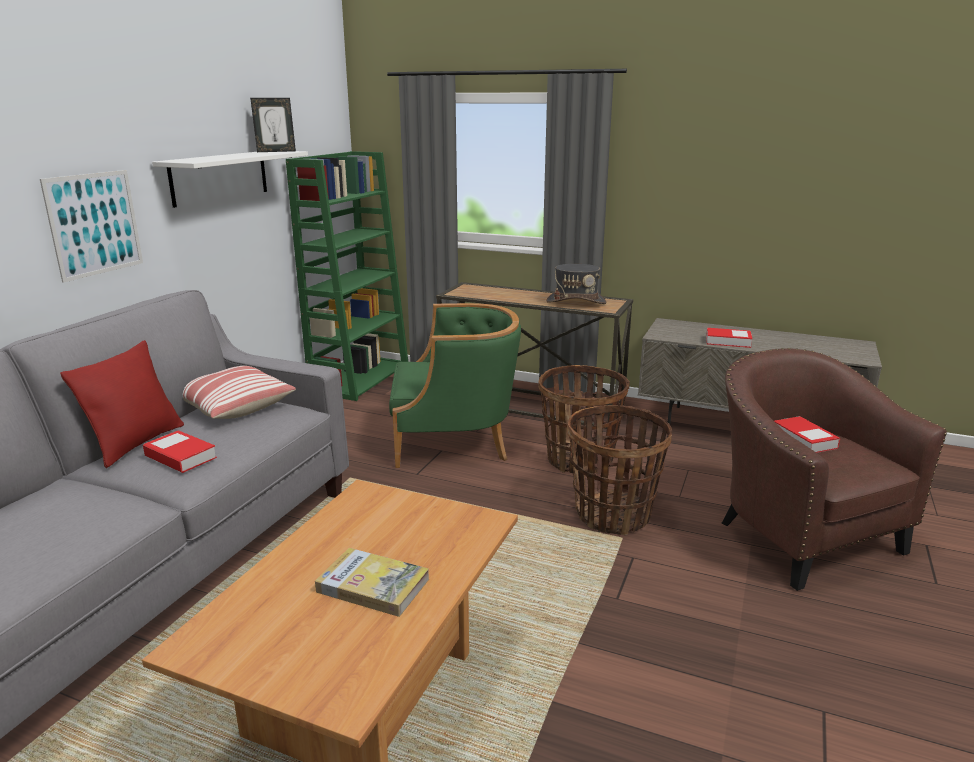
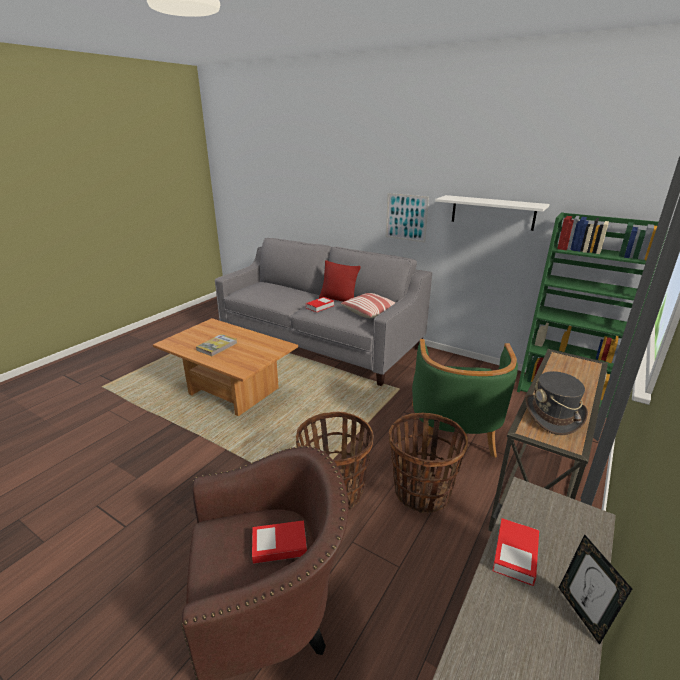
camera: 100 degrees right, 5 degrees up
(276, 151) = (531, 204): picture frame -> picture frame (582, 613)

